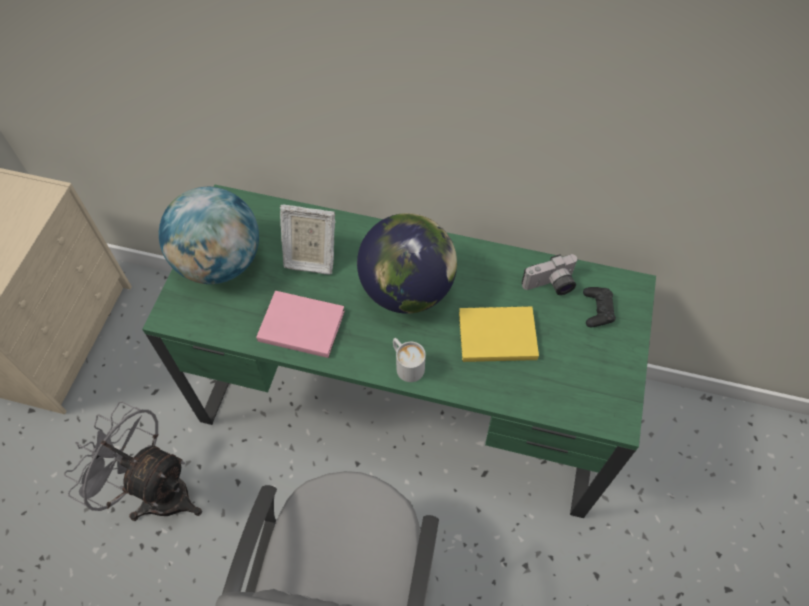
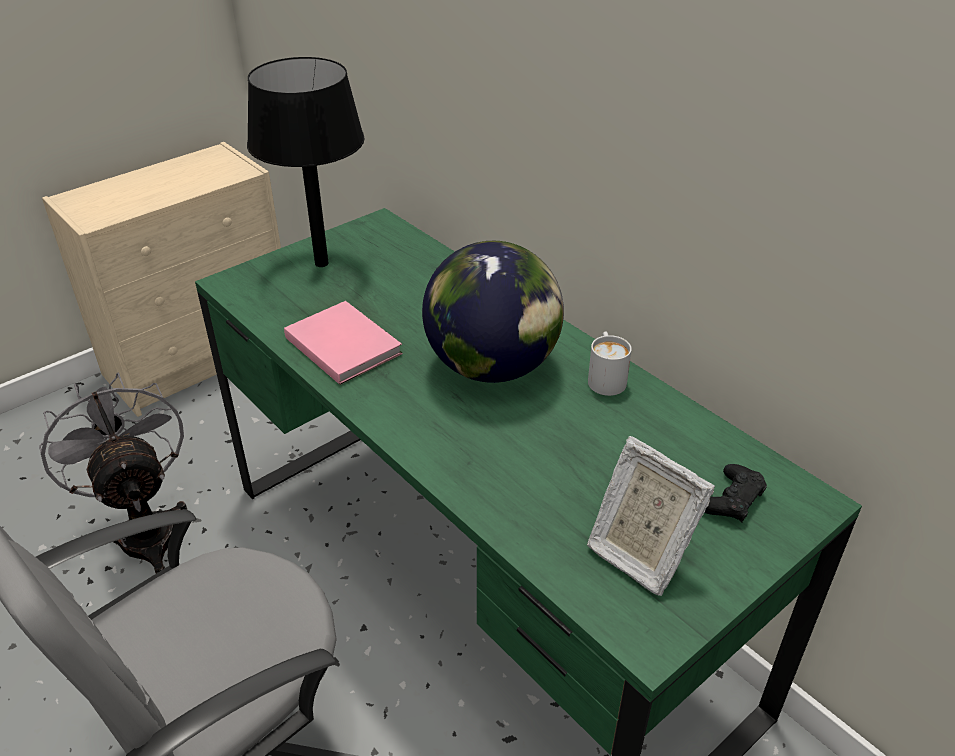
camera: 35 degrees right, 20 degrees down
(219, 263) = (321, 264): globe -> black table lamp
(310, 258) = (414, 296): picture frame -> picture frame (638, 553)
(406, 364) = (418, 432): white mug -> white mug (605, 377)
(495, 335) = (558, 457): yellow book -> none
(550, 285) = (684, 444): camera -> none

